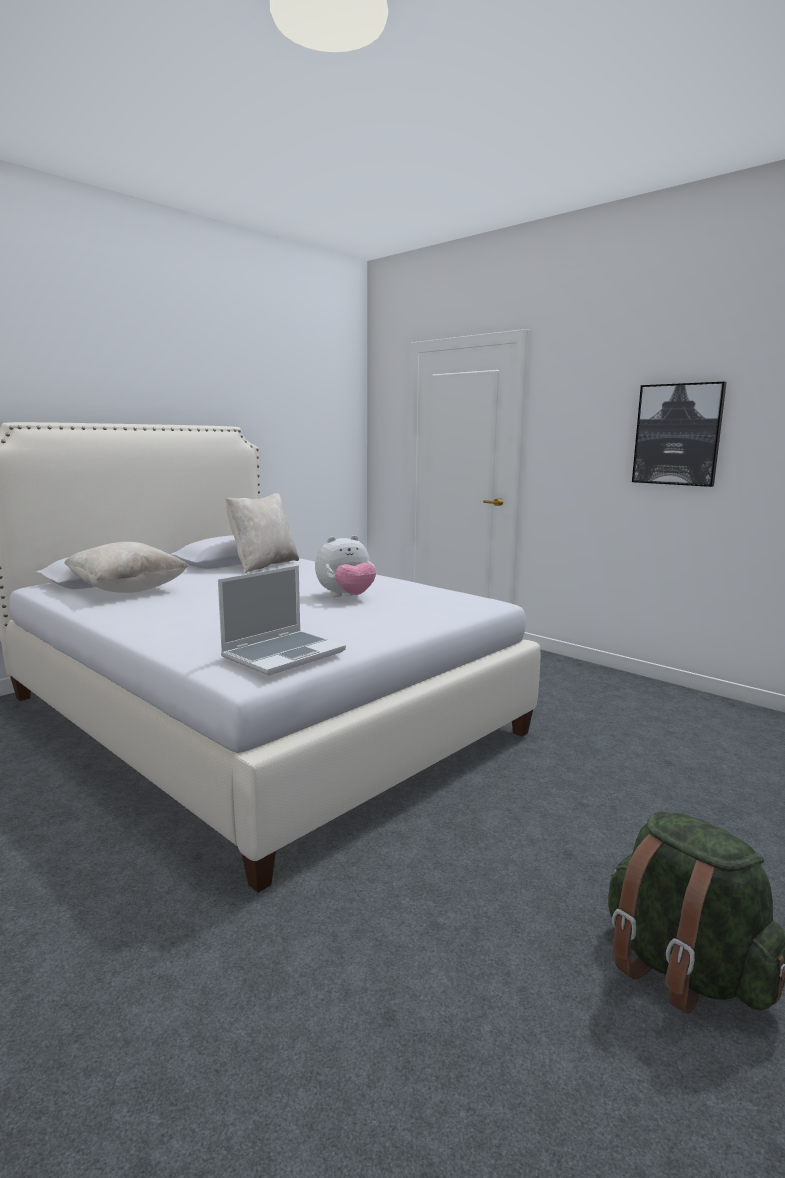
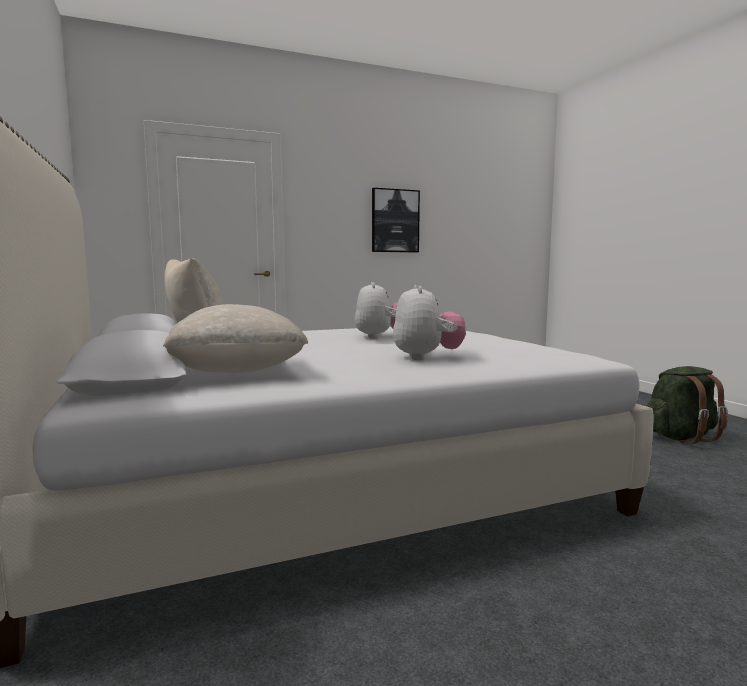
camera: 65 degrees left, 5 degrees down
(211, 620) = (426, 357): none -> plush toy
(284, 654) = (551, 349): laptop -> none

